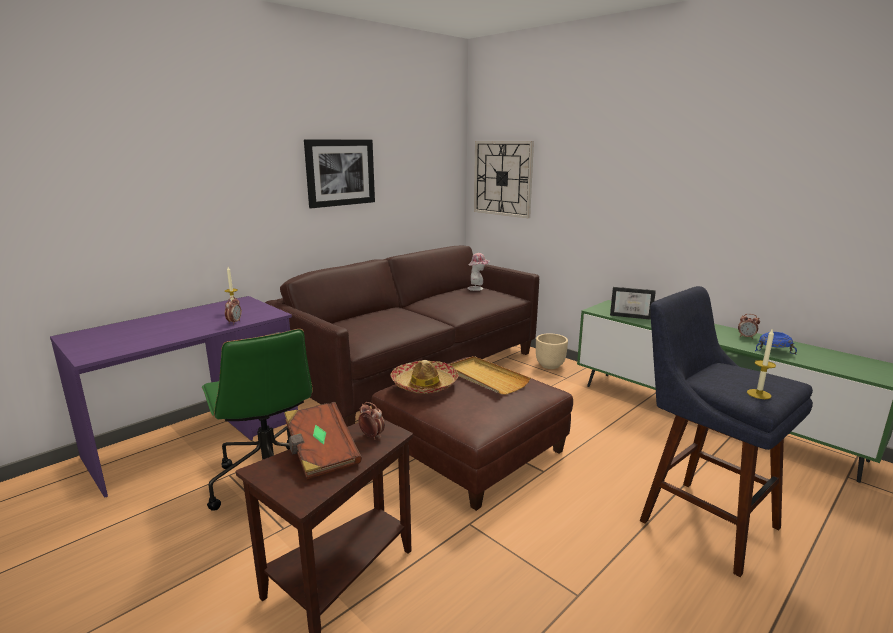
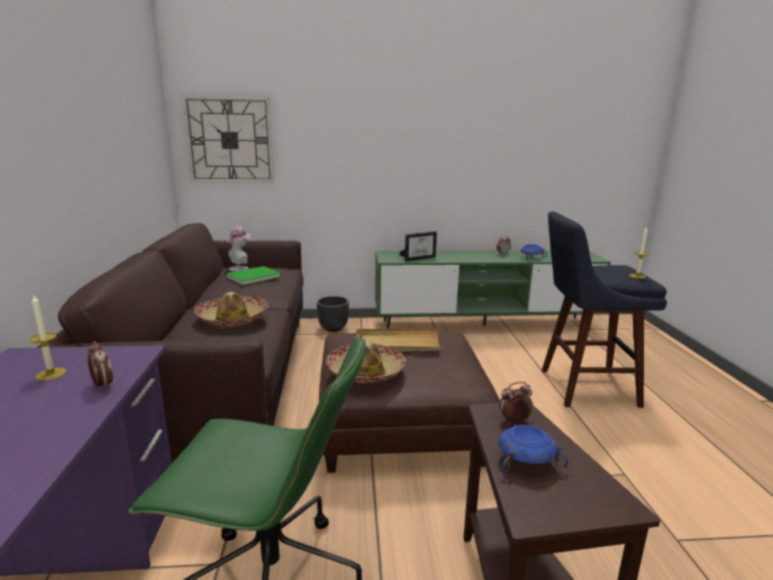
camera: 50 degrees left, 0 degrees up
(321, 454) = (526, 462): brown book -> blue bowl
(340, 172) = (75, 129): picture -> none
(397, 319) = (233, 318): none -> hat
(467, 296) = (251, 277): none -> green book
(550, 365) = (333, 328): beige planter -> black planter

